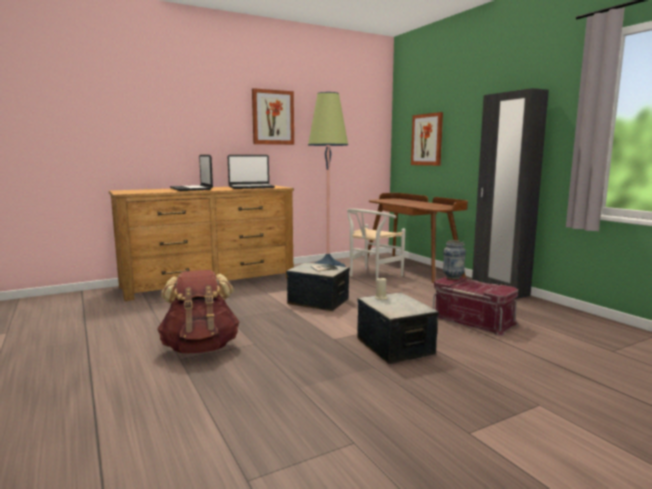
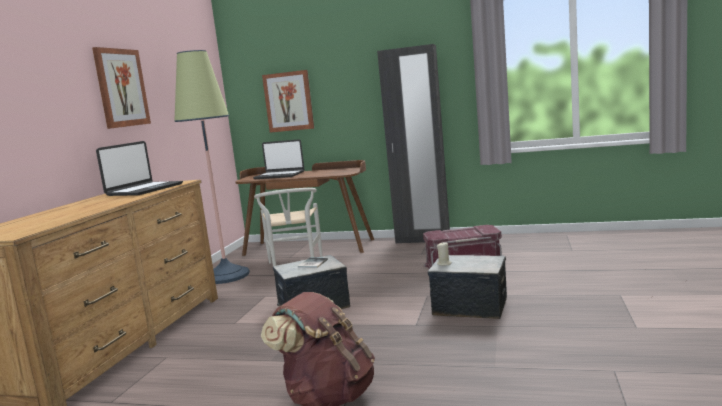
camera: 45 degrees left, 0 degrees up
(191, 189) = (76, 209): laptop -> laptop (279, 175)
(453, 278) = (433, 233): vase -> none

